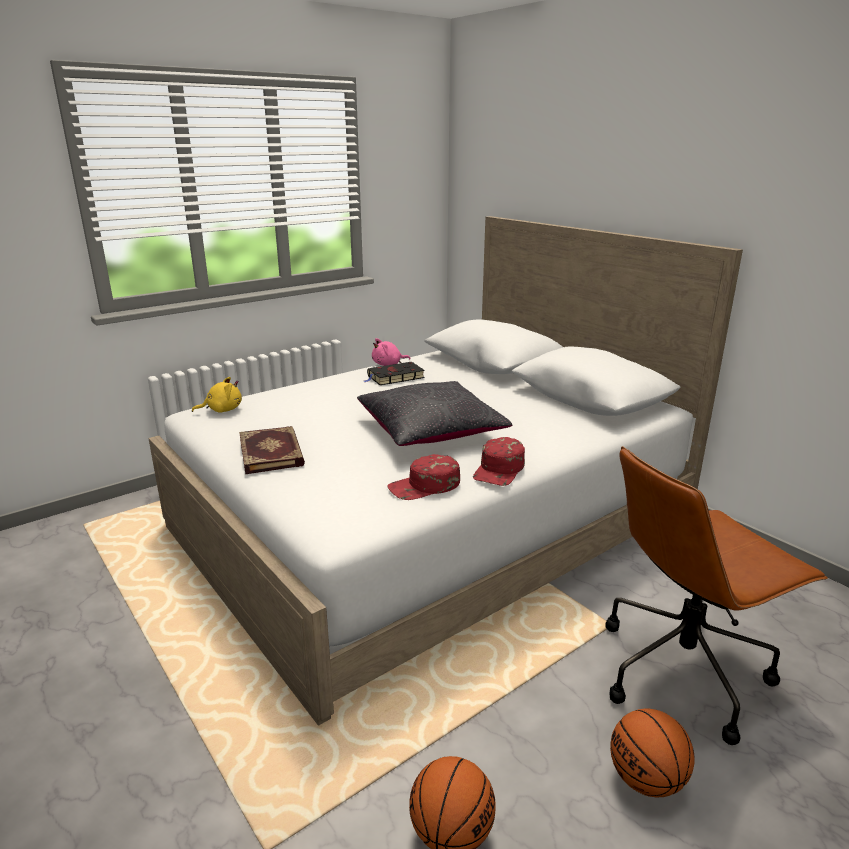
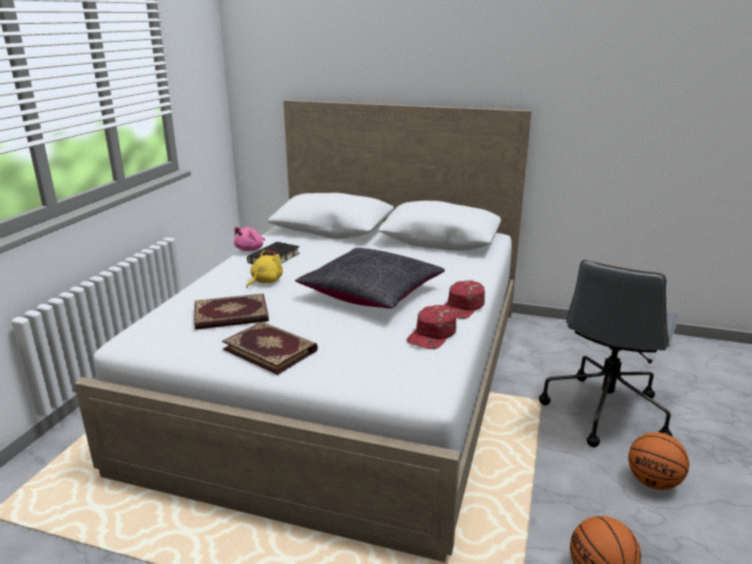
camera: 35 degrees left, 0 degrees up
(222, 410) = (155, 328): yellow plush toy -> yellow plush toy (265, 281)
(287, 416) = (231, 315): none -> book
(499, 470) = (462, 307): red cap -> red cap turned 45 degrees clockwise
(683, 670) = (604, 410): brown office chair -> grey office chair

